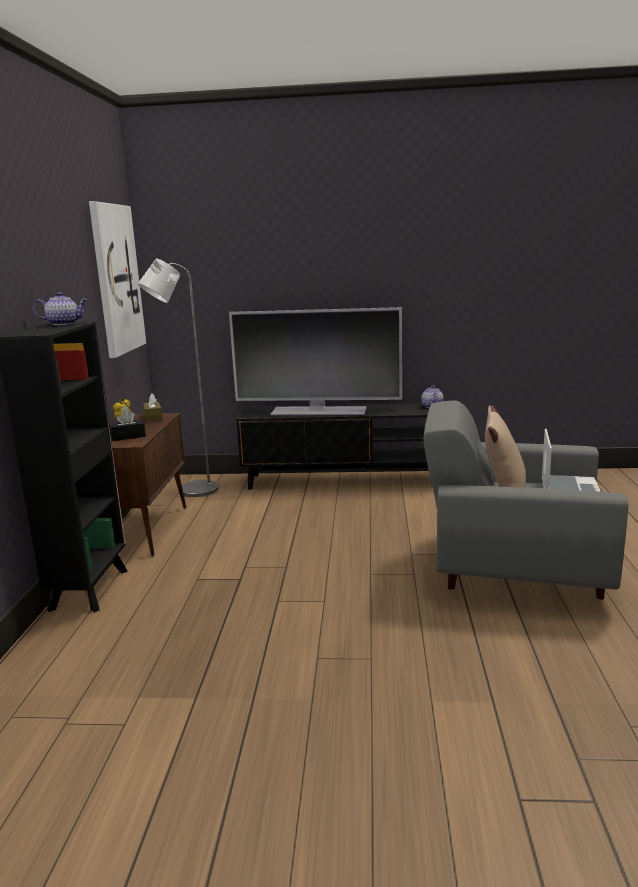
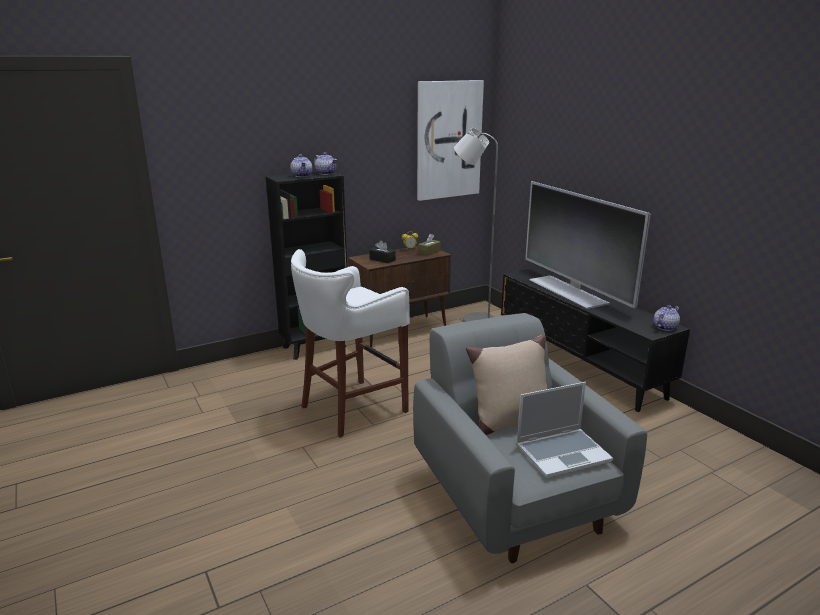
camera: 55 degrees right, 5 degrees up
(47, 328) = (302, 176): none -> teapot
(274, 605) = (351, 409): none -> white stool

